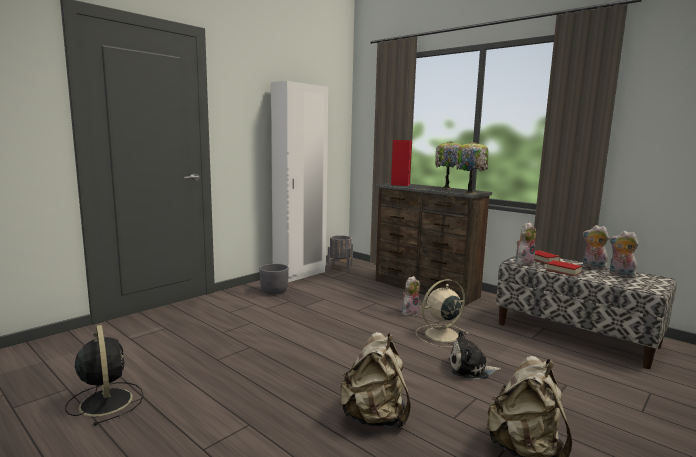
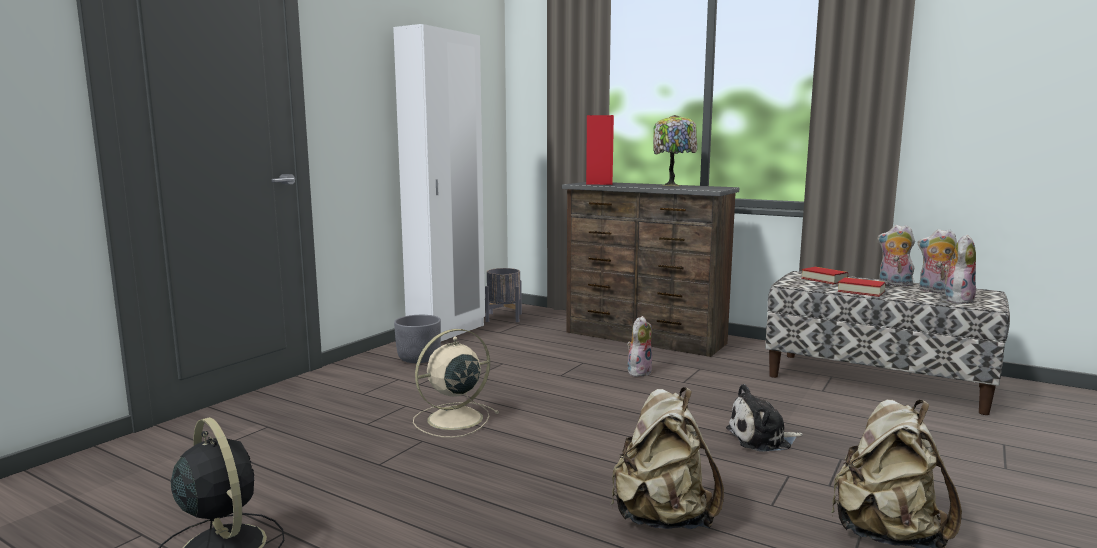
camera: 10 degrees left, 0 degrees up
(440, 335) = (697, 398): beige fan -> beige fan (452, 419)
(470, 192) = (712, 188): table lamp -> none
(523, 263) = (801, 284): plush toy -> plush toy (957, 300)

